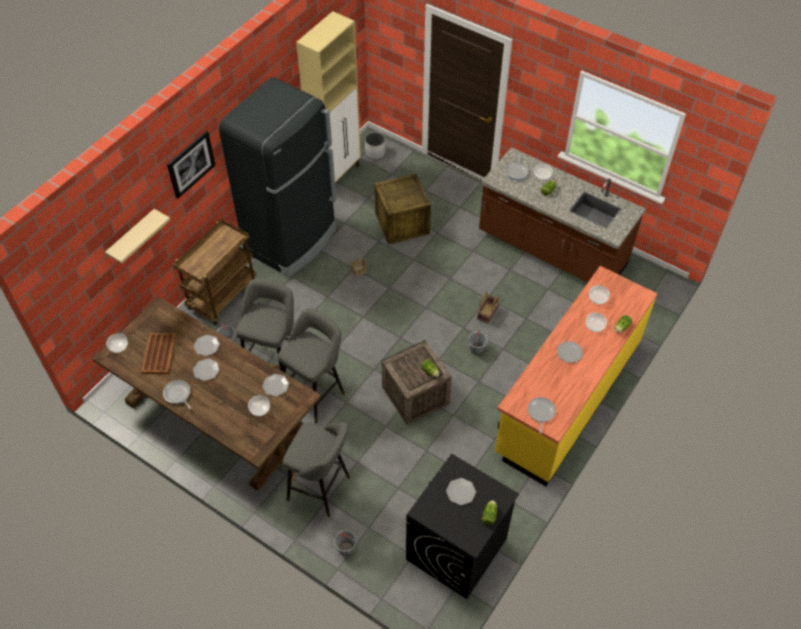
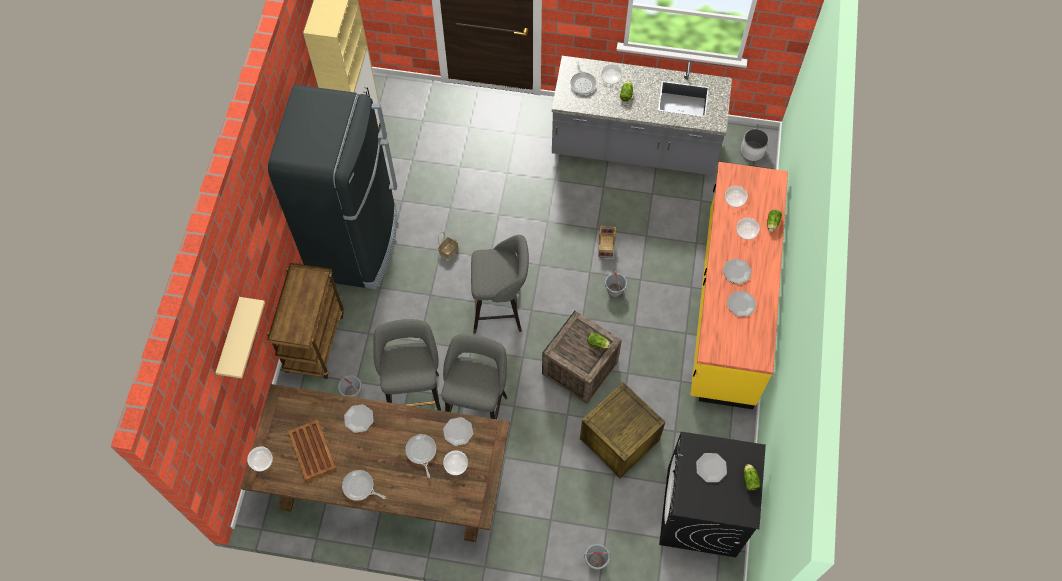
camera: 25 degrees left, 10 degrees up
(190, 164) = (254, 227): picture -> none
(206, 370) = (374, 446): plate -> plate (741, 304)
(322, 489) = (540, 511): grey stool -> grey stool (501, 310)
(375, 152) = (390, 101): white planter -> white planter (752, 151)
(402, 223) = (465, 177): crate -> crate (619, 440)
(540, 412) = (741, 349): frying pan -> frying pan (421, 452)
(551, 250) = (634, 147): brown counter -> grey counter

